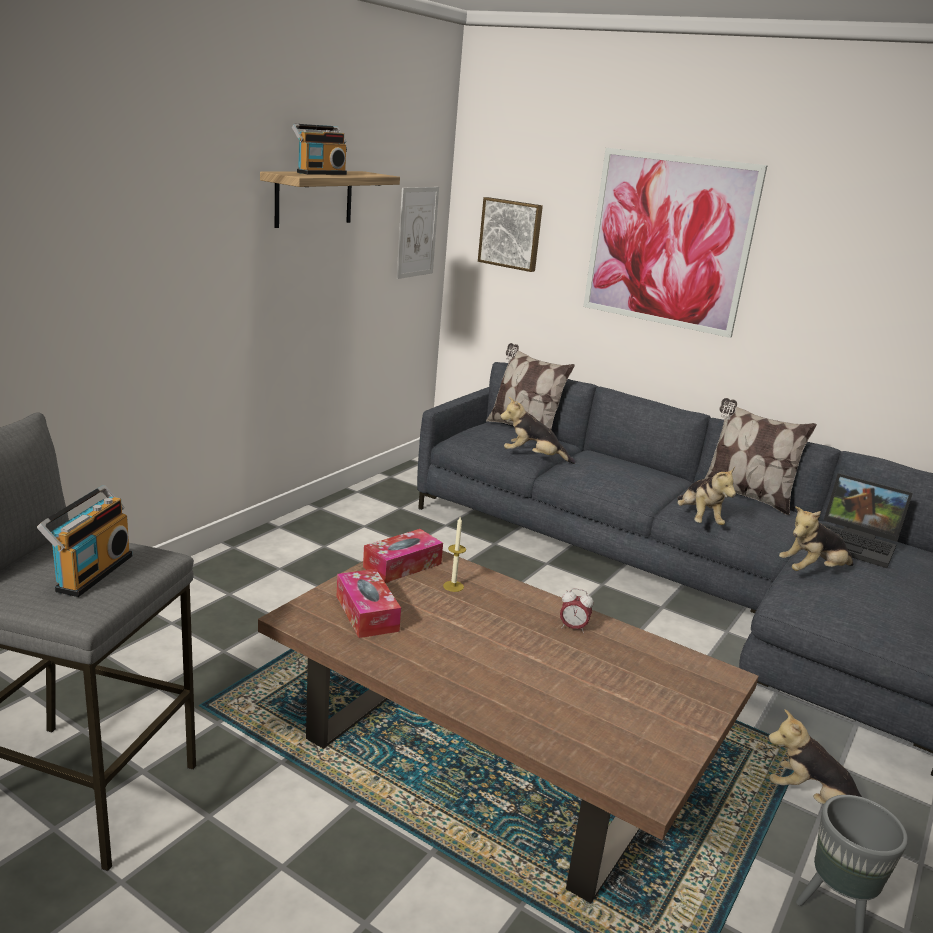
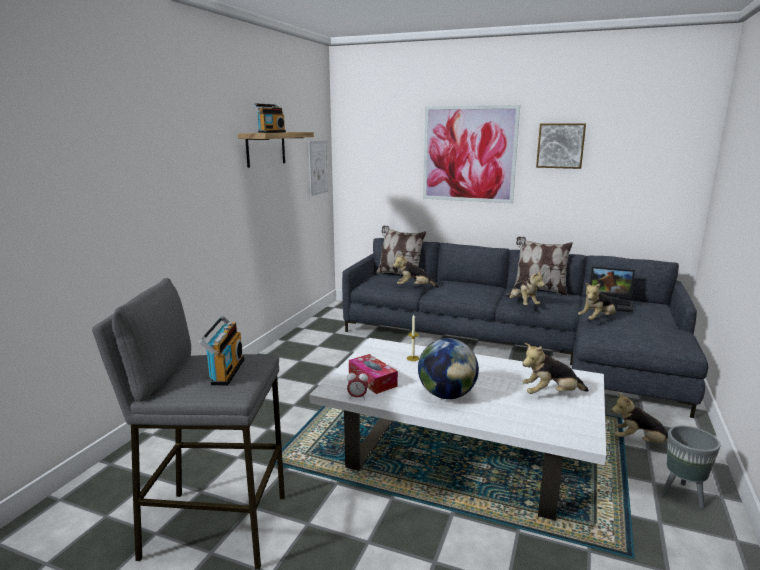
camera: 10 degrees left, 5 degrees down
(402, 565) = (376, 352): tissue box -> none
(468, 662) = (446, 395): none -> globe
(496, 756) = (460, 454): brown coffee table -> white coffee table
(511, 234) = (372, 162): picture -> picture (560, 145)
(573, 628) = (492, 368): alarm clock -> alarm clock (357, 397)
(641, 696) = (551, 394): none -> plush toy

